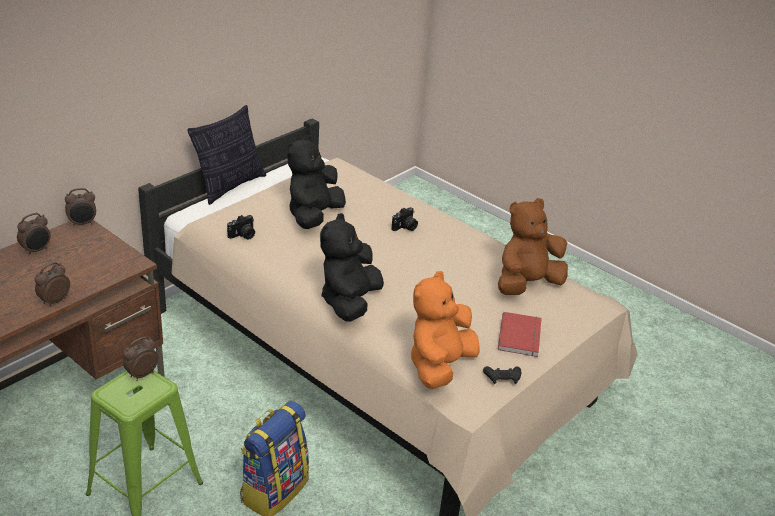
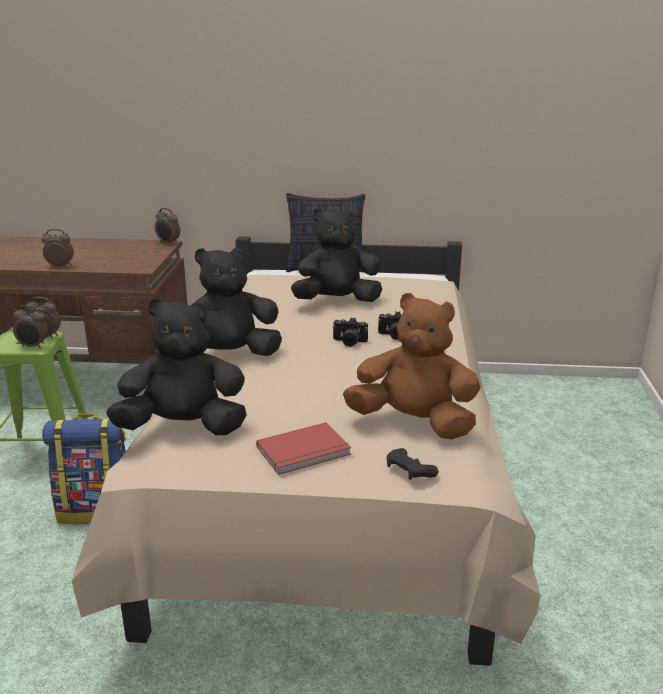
camera: 55 degrees right, 10 degrees down
(36, 250) = (115, 245): alarm clock -> alarm clock (33, 346)
(243, 235) = (260, 292): camera -> camera (349, 342)
(439, 366) = (184, 427): orange plush toy -> black plush toy
(502, 378) = (207, 468): black game controller -> black game controller (409, 471)

